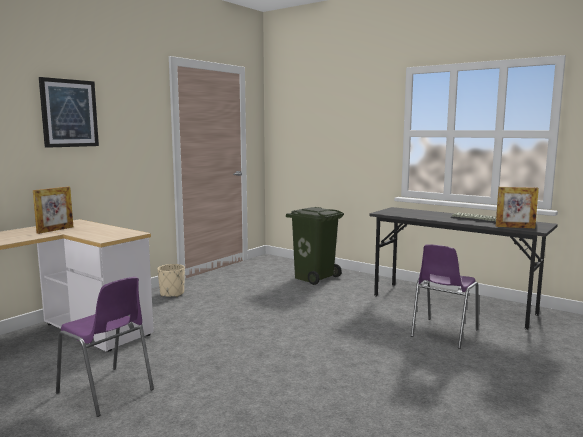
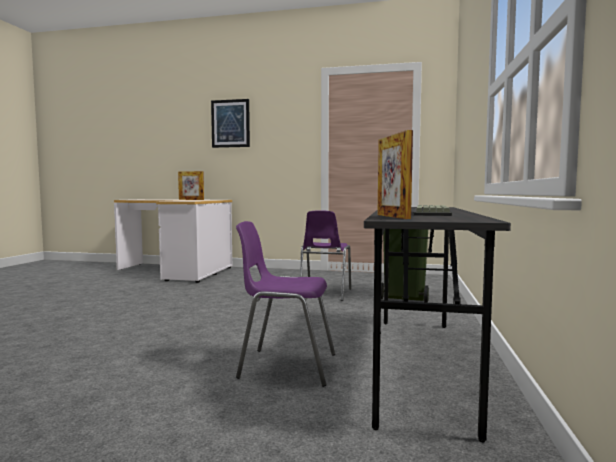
camera: 65 degrees right, 5 degrees down
(107, 392) = (103, 290): purple chair -> purple chair (324, 294)
(172, 294) = (286, 273): beige planter -> none

